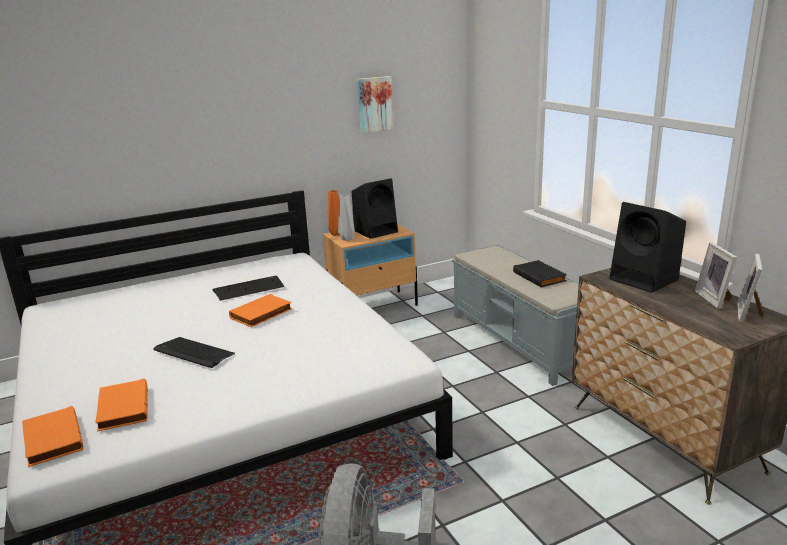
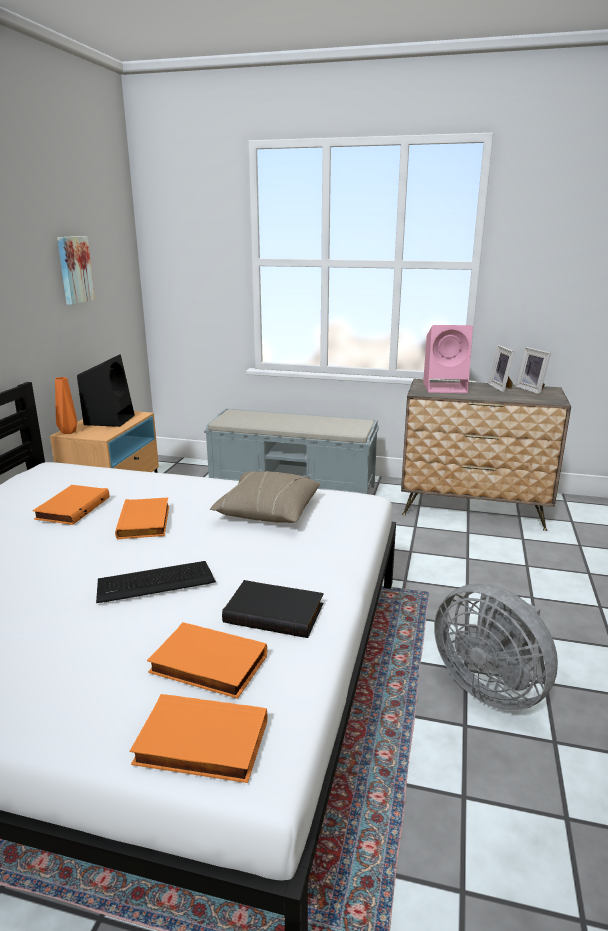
camera: 50 degrees left, 0 degrees up
(249, 289) = (72, 508): keyboard -> orange book
(333, 338) = (268, 511): none -> beige pillow
(347, 239) = (94, 433): grey vase -> none
(540, 276) = (310, 420): black book -> black book (275, 612)
(645, 280) = (446, 388): black speaker -> pink speaker
(715, 299) = (501, 387): picture frame -> picture frame turned 45 degrees clockwise

